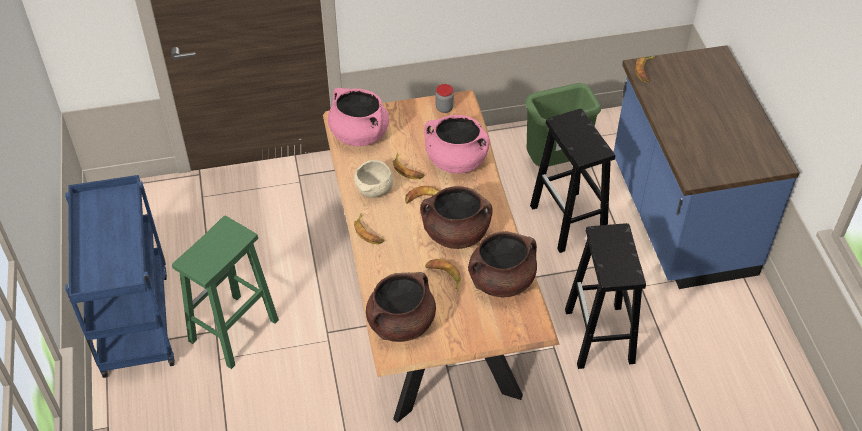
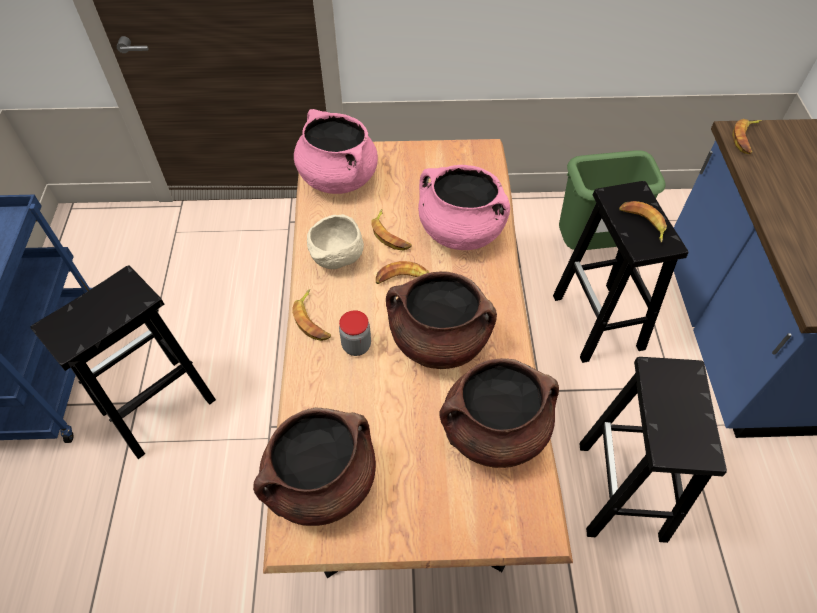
camera: 10 degrees right, 5 degrees up
(233, 331) = (157, 407): green stool -> black stool
(444, 108) = (458, 158): jar -> jar (356, 345)
(444, 276) = (407, 408): banana -> banana (642, 223)

